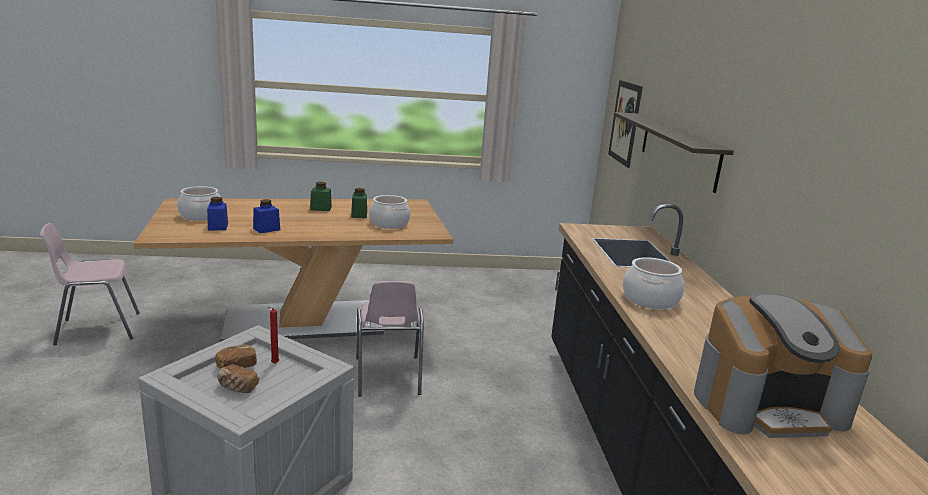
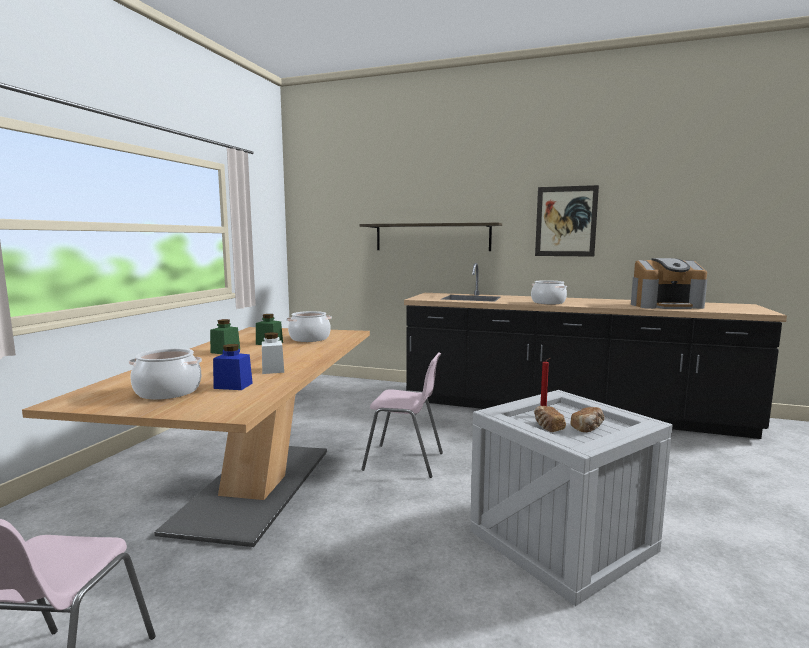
camera: 65 degrees left, 10 degrees down
(266, 229) = (273, 370): blue jar -> white jar
(624, 122) = (335, 237): picture -> picture (566, 221)
(767, 405) = (665, 305): coffee machine -> coffee machine turned 75 degrees clockwise

